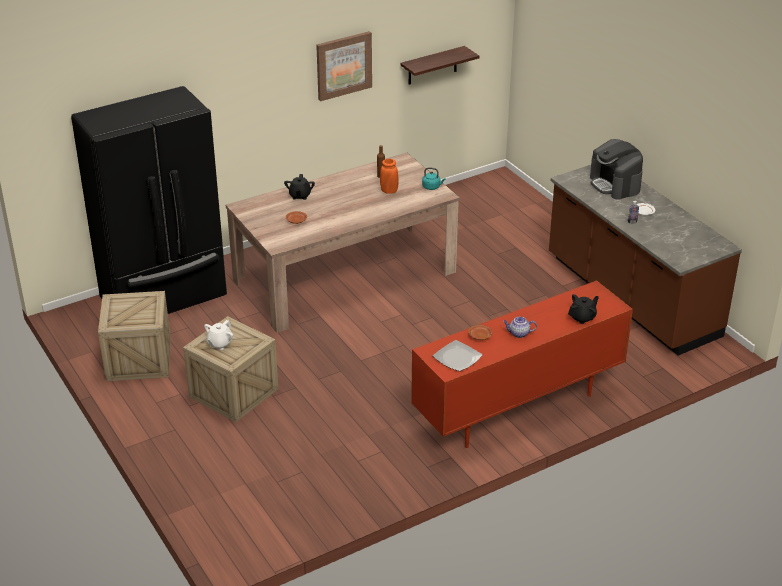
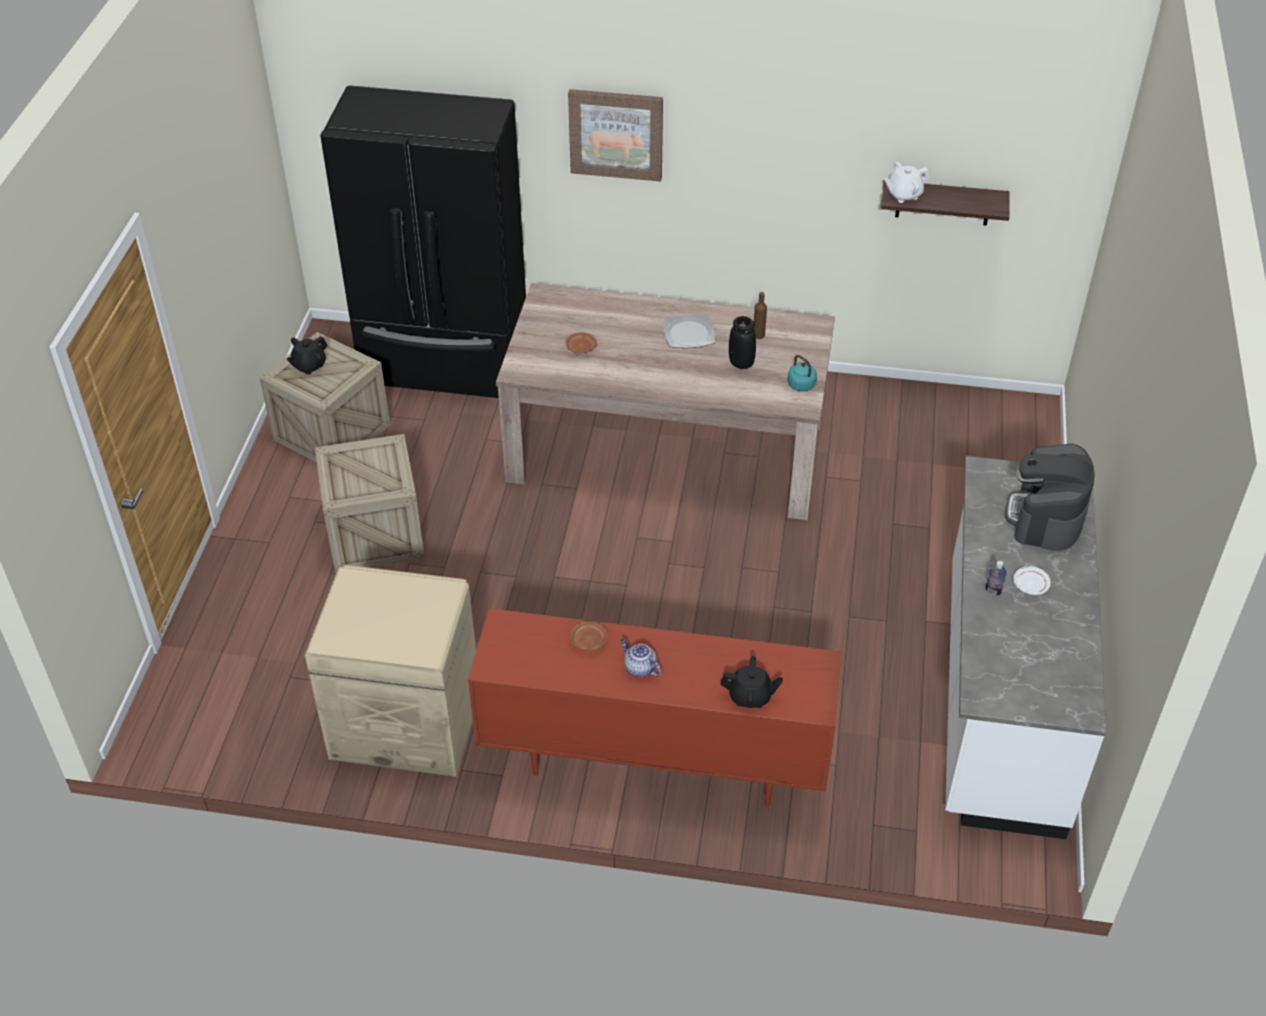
camera: 40 degrees right, 10 degrees up
(219, 344) = (354, 466): white teapot -> white teapot (903, 195)
(300, 196) = (627, 314): black teapot -> black teapot (309, 366)
(343, 65) = (782, 152): picture -> picture (616, 134)
(368, 463) = (406, 719): none -> beige washing machine
(389, 191) = (741, 363): orange vase -> black vase
(456, 358) = (523, 654): plate -> plate (688, 333)
(631, 297) = (1000, 695): brown counter -> white counter

